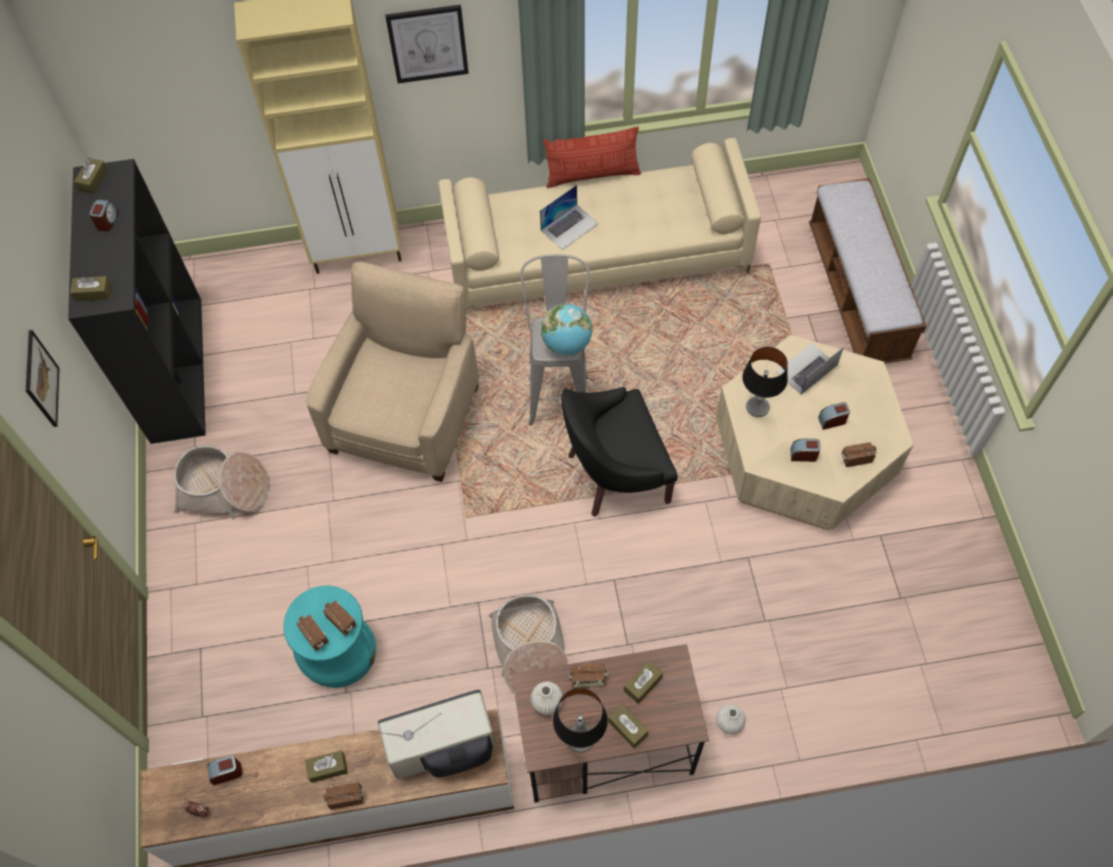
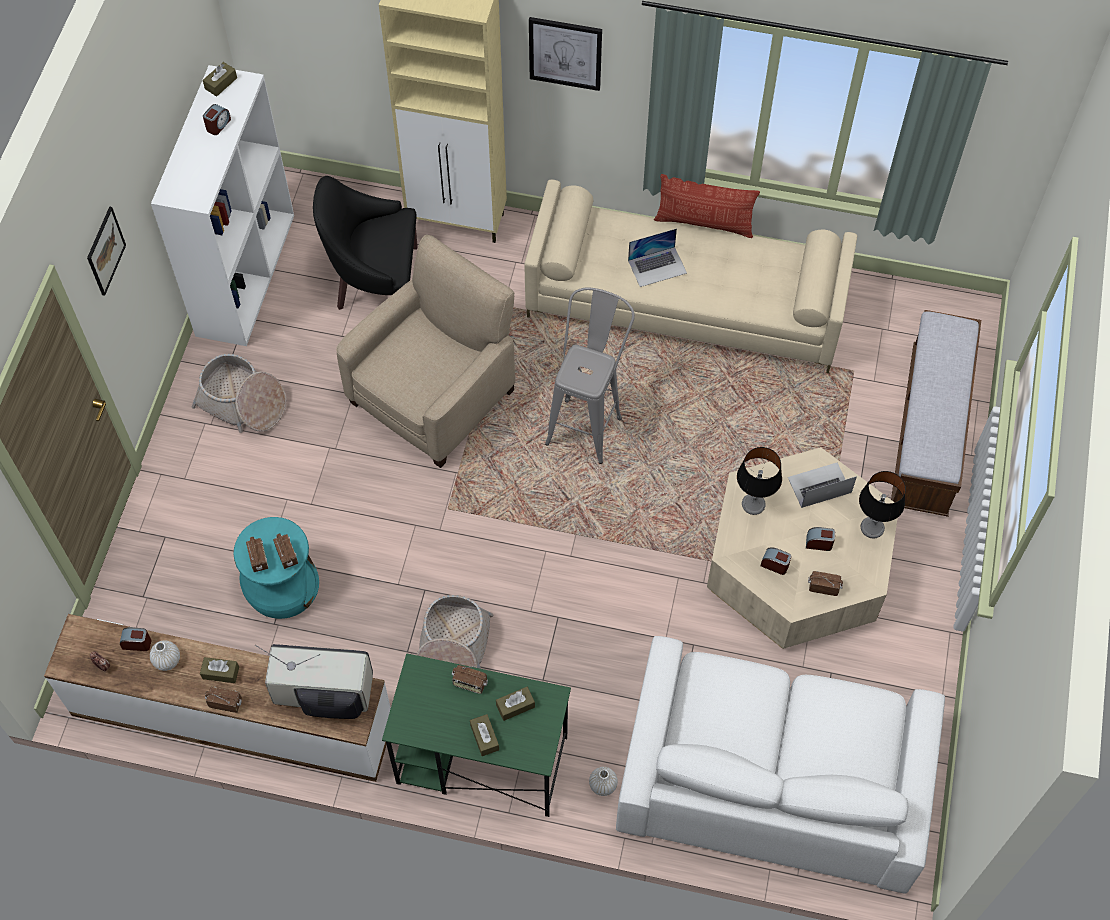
camera: 20 degrees right, 0 degrees up
(93, 293) = (180, 187): brown tissue box -> none
(175, 368) = (245, 273): black bookcase -> white bookcase
(547, 702) = (425, 689): white vase -> white vase (167, 660)
(567, 344) = (592, 379): globe -> none
(580, 739) = (439, 730): table lamp -> table lamp (872, 528)
(604, 745) = (480, 760): brown desk -> green desk
(614, 474) = (604, 520): black armchair -> black armchair (375, 281)
(877, 652) = (773, 778): none -> white sofa

